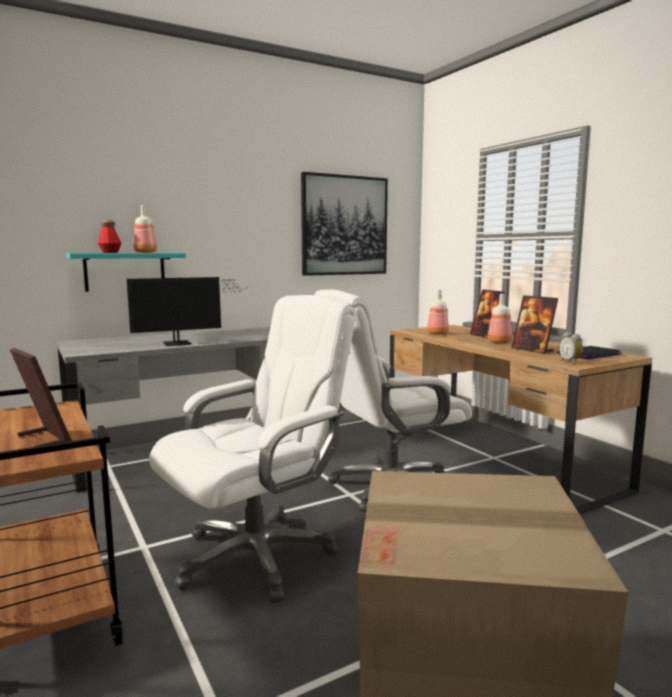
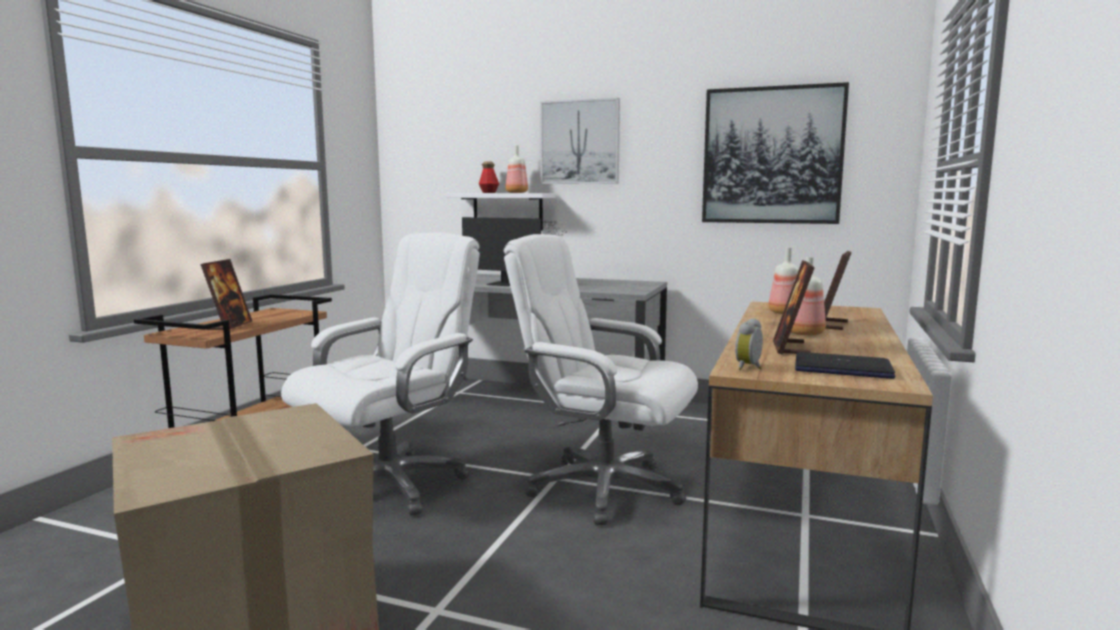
camera: 50 degrees right, 0 degrees up
(125, 271) = (507, 211): turquoise shelf -> white shelf
(198, 206) = (580, 142): none -> picture
(256, 556) = (390, 485): white office chair -> white office chair turned 60 degrees counterclockwise

